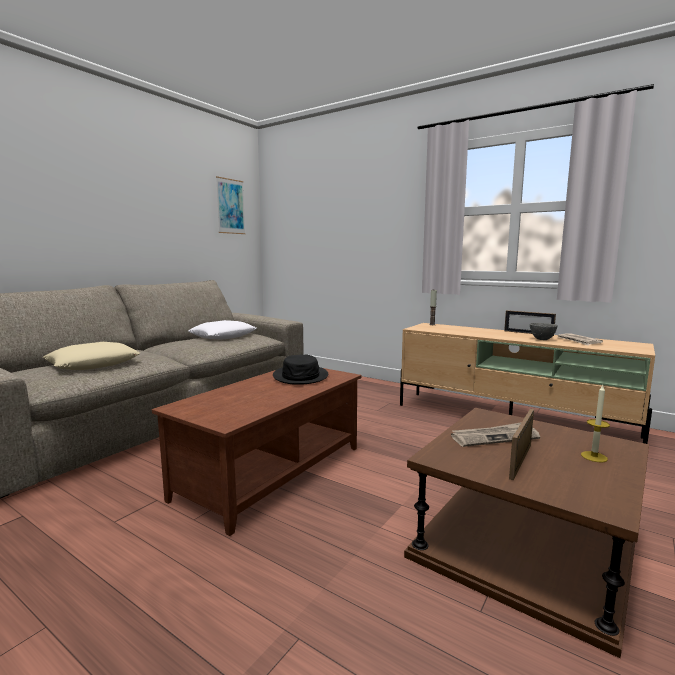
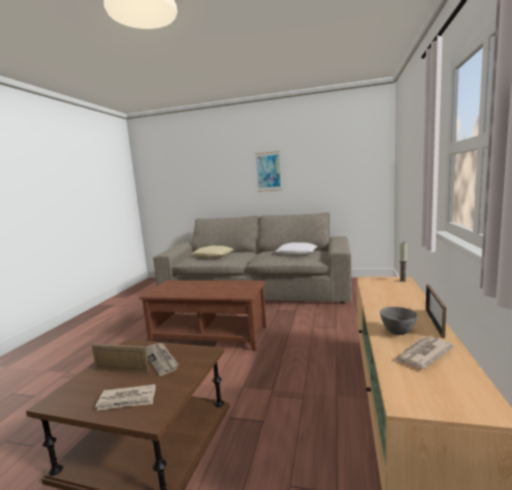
camera: 70 degrees right, 0 degrees up
(230, 206) = (359, 155): picture -> picture (268, 171)
(301, 376) = (234, 287): black hat -> none
(594, 457) = (127, 400): candle -> newspaper

